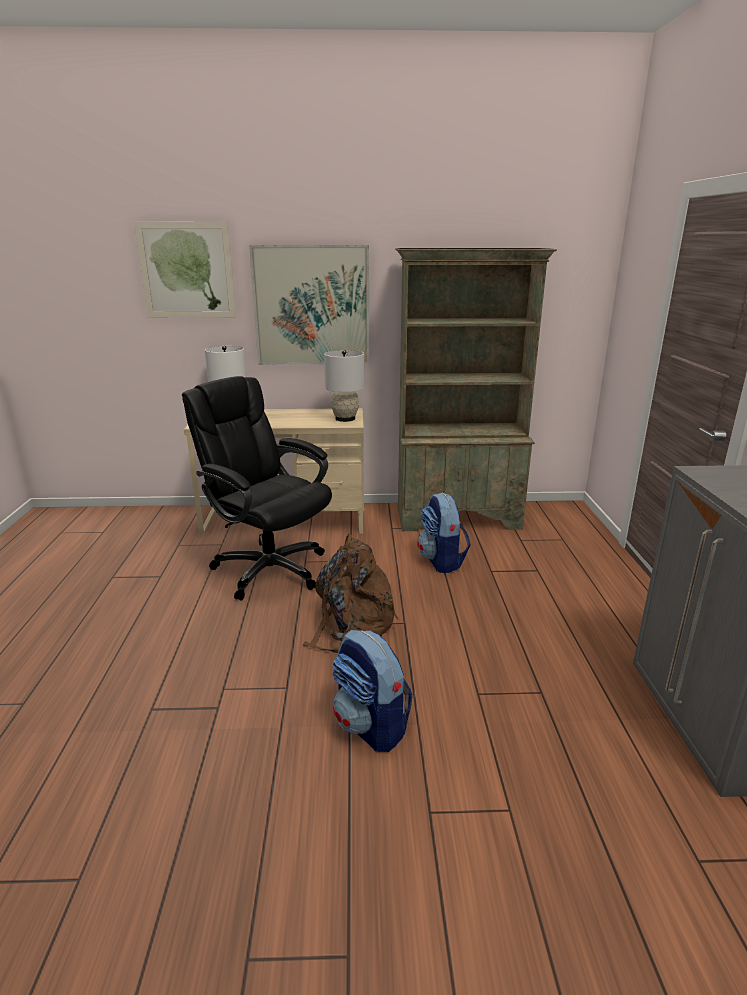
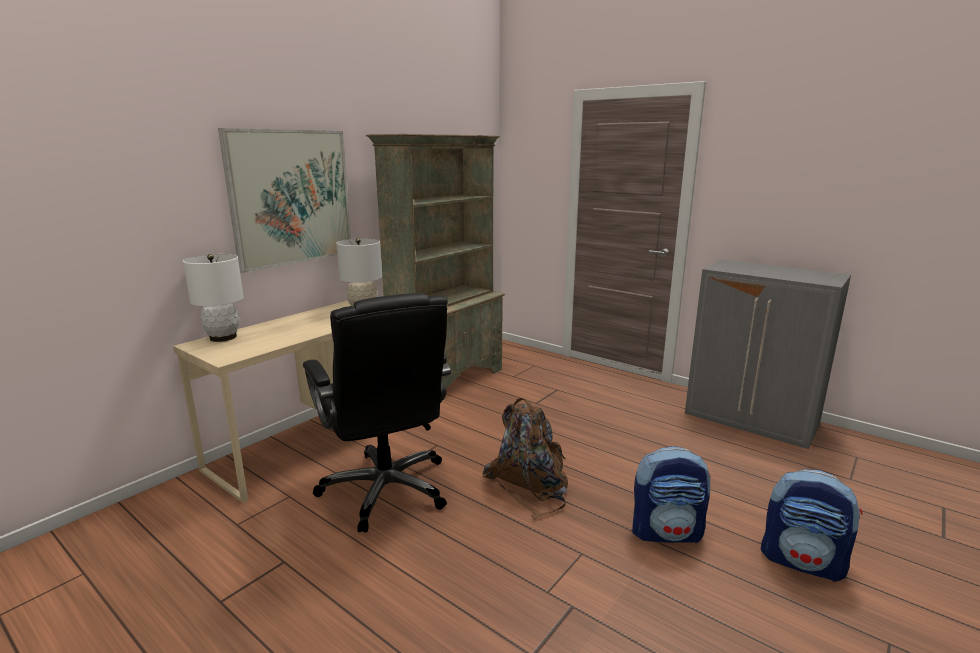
camera: 50 degrees left, 5 degrees down
(187, 270) = (134, 161): picture -> none
(269, 570) = (386, 488): black office chair -> black office chair turned 105 degrees counterclockwise
(442, 561) = (497, 412): backpack -> backpack (802, 561)

